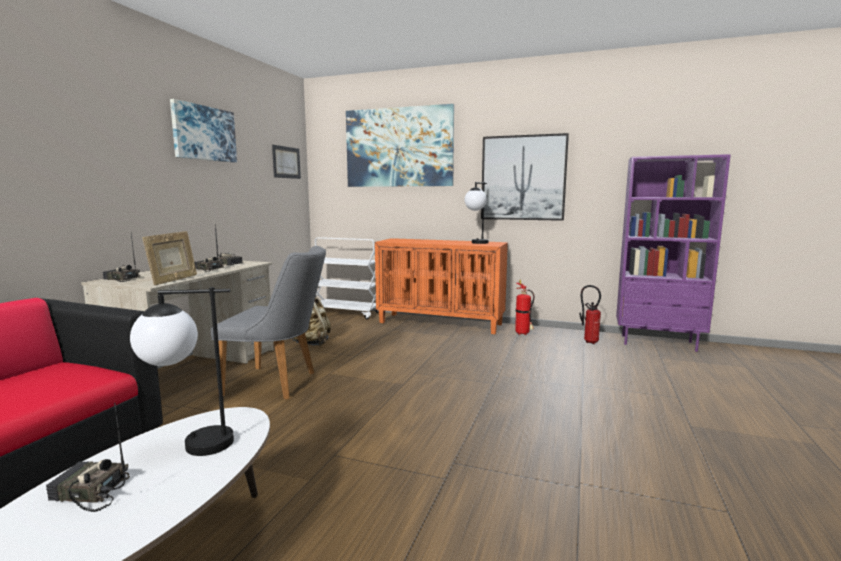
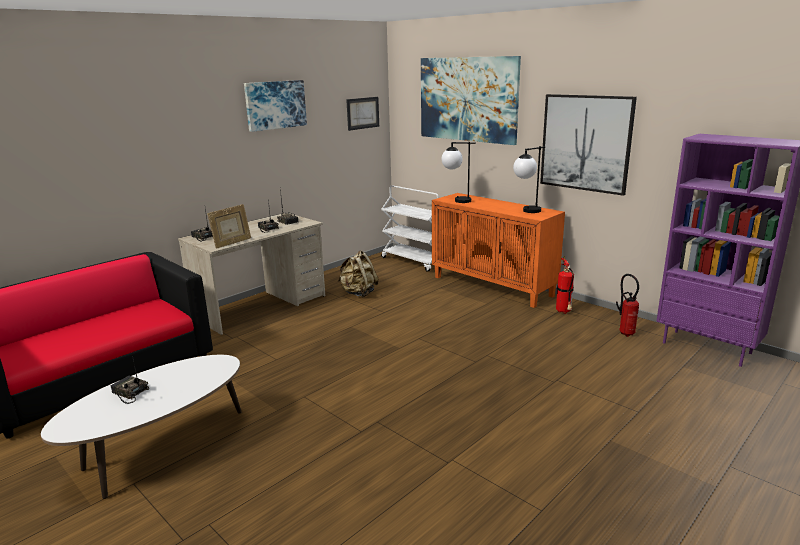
camera: 25 degrees right, 10 degrees up
(190, 445) = (187, 376): table lamp -> table lamp (456, 200)
(278, 383) = (308, 329): grey chair -> none

